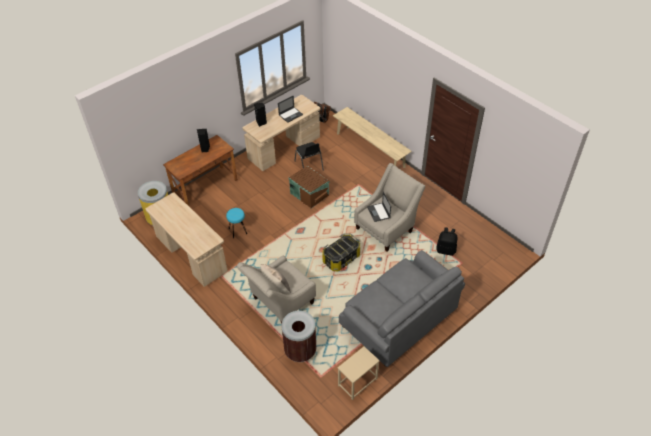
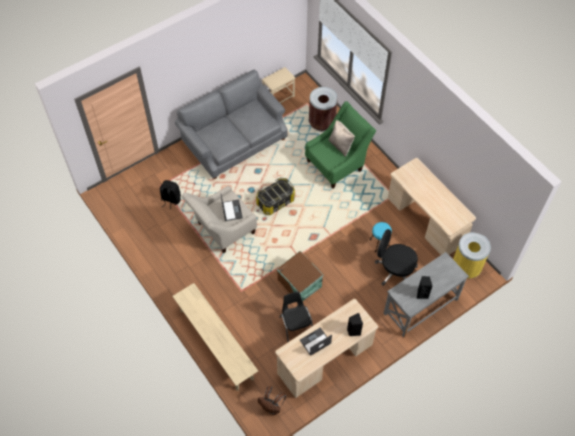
camera: 175 degrees left, 10 degrees up
(205, 187) = (421, 306): brown desk -> grey desk
(225, 211) = (394, 270): none -> black office chair
(280, 303) = (337, 164): beige armchair -> green armchair

